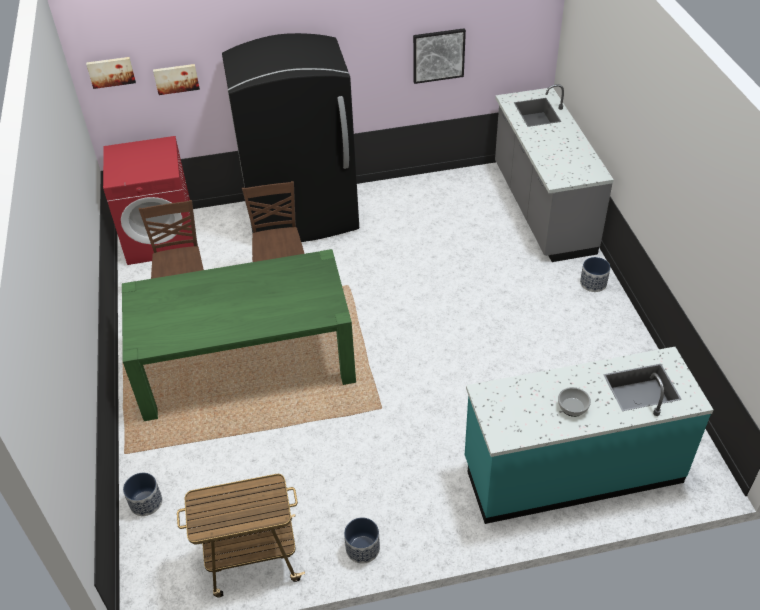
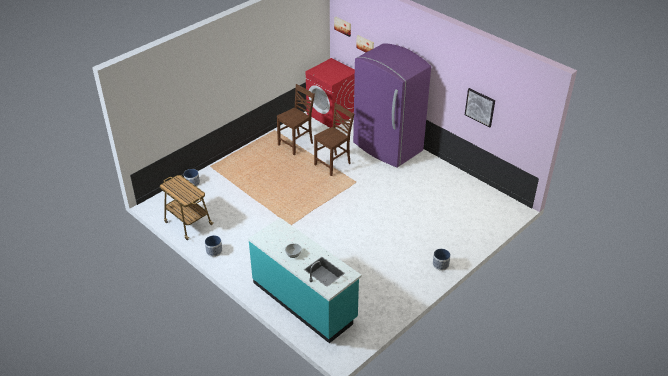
camera: 55 degrees right, 5 degrees down
(246, 363) = (282, 174): green dining table -> none
(303, 218) = (387, 147): black fridge -> purple fridge
(541, 209) = (481, 224): grey counter -> none

